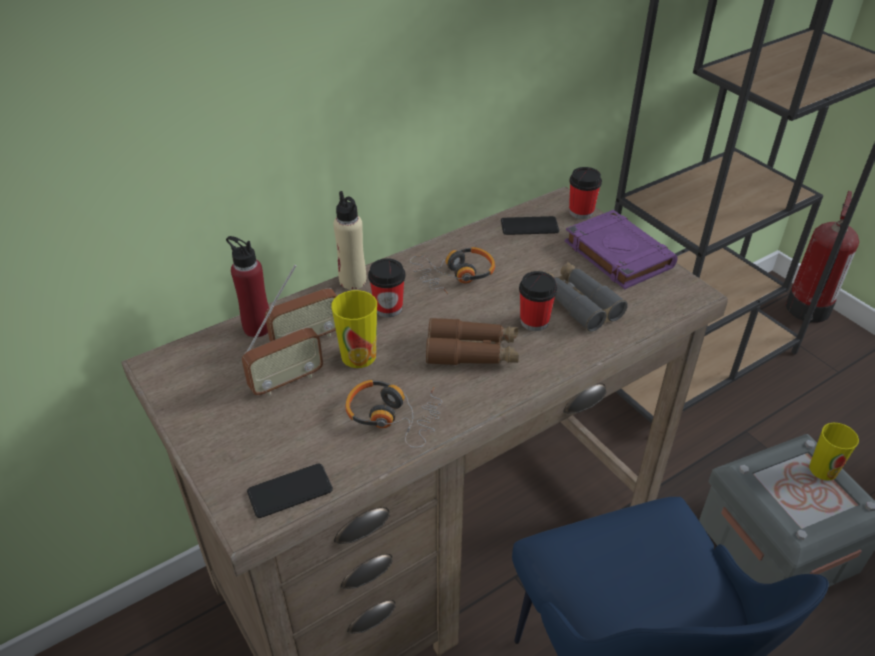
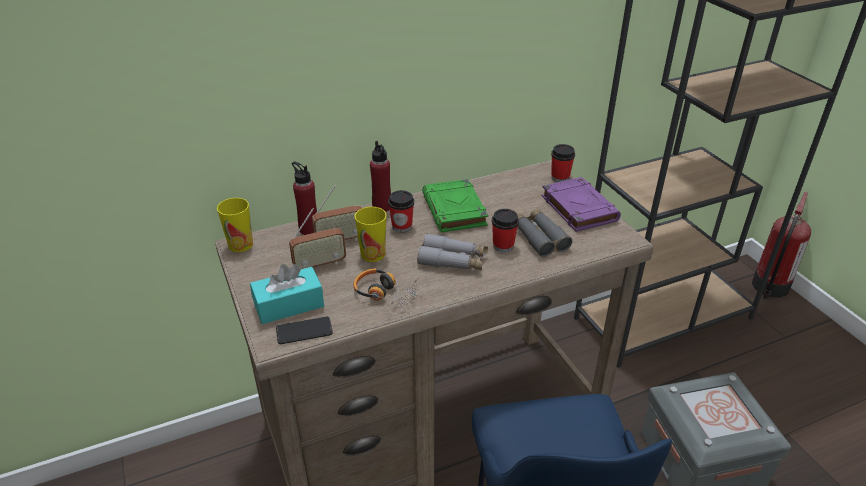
camera: 10 degrees right, 5 degrees down
(257, 452) = (289, 305): none -> turquoise tissue box
(353, 281) = (382, 207): beige bottle -> red bottle
(455, 276) = (455, 211): headphones -> green book
(472, 352) = (453, 260): brown binoculars -> grey binoculars
(529, 226) = (518, 184): phone -> none
(823, 469) = (738, 398): cup -> cup (240, 245)

